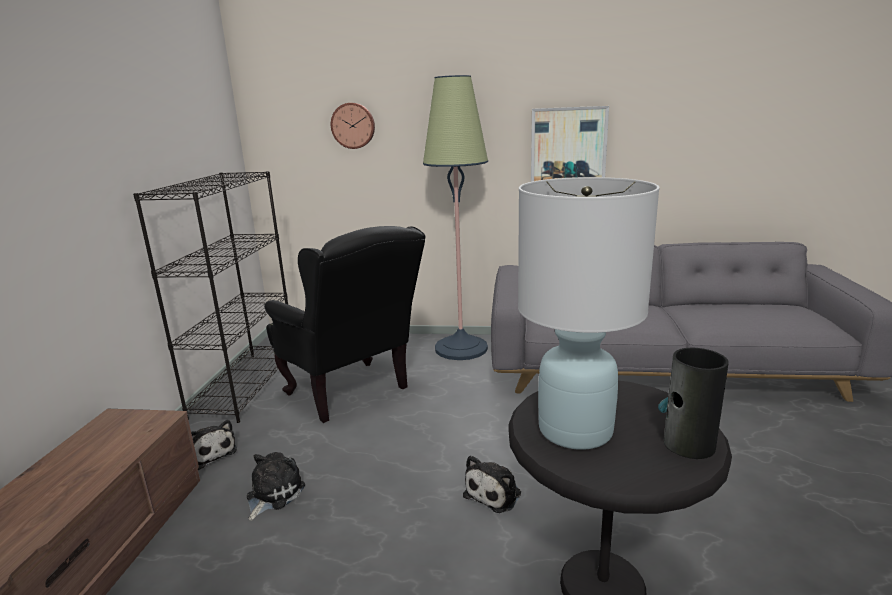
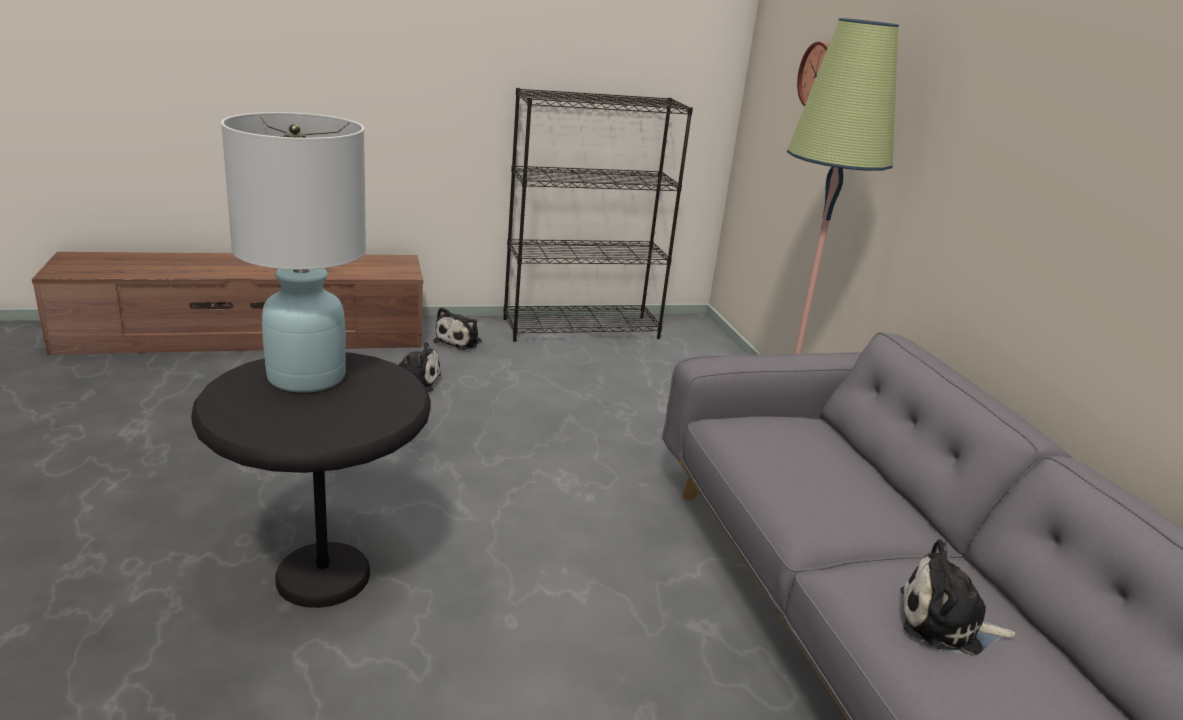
camera: 65 degrees right, 5 degrees up
(354, 395) = (600, 387): black armchair -> none
(495, 493) = (454, 498): plush toy -> plush toy (946, 624)
(568, 146) = (1024, 190): picture -> none
(688, 444) = (280, 430): vase -> none

